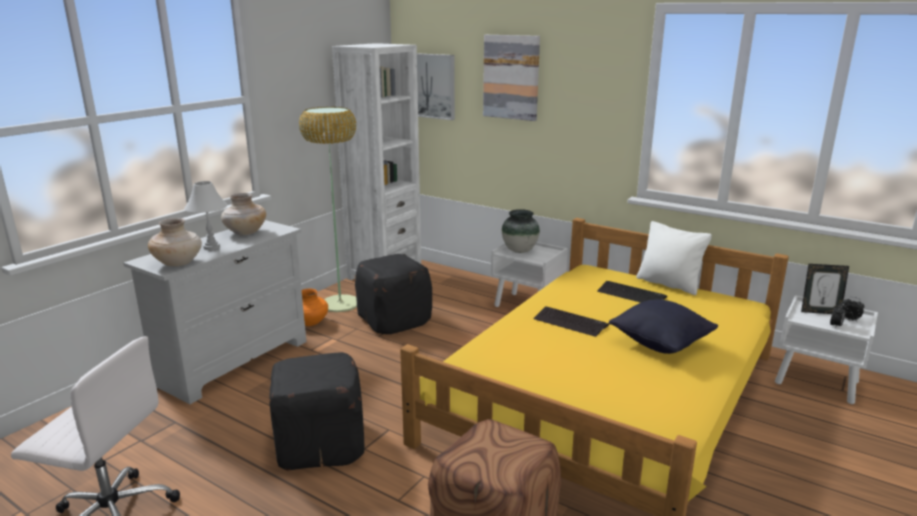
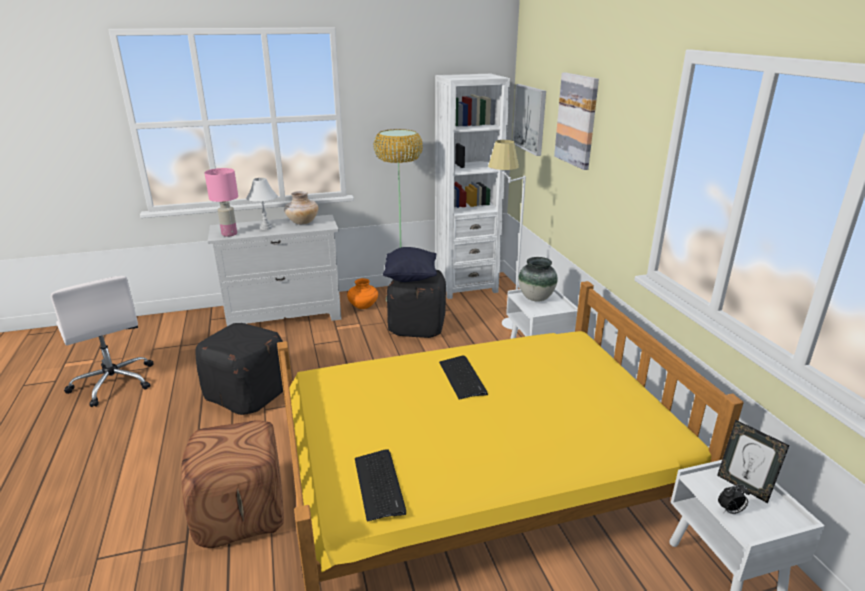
camera: 40 degrees right, 5 degrees up
(178, 263) = (230, 234): beige vase -> pink table lamp
(461, 291) = (503, 320): none -> white floor lamp
(631, 294) = (566, 376): keyboard -> keyboard (379, 485)
(660, 344) = (502, 432): black pillow -> black pillow (411, 278)
(669, 284) = (630, 383): white pillow -> none
(849, 320) = (765, 514): alarm clock -> none

